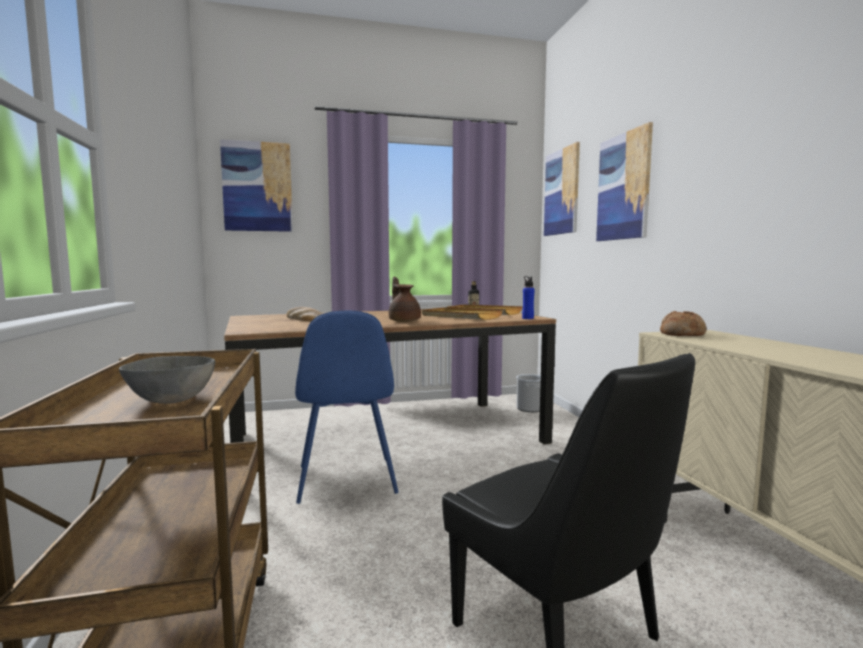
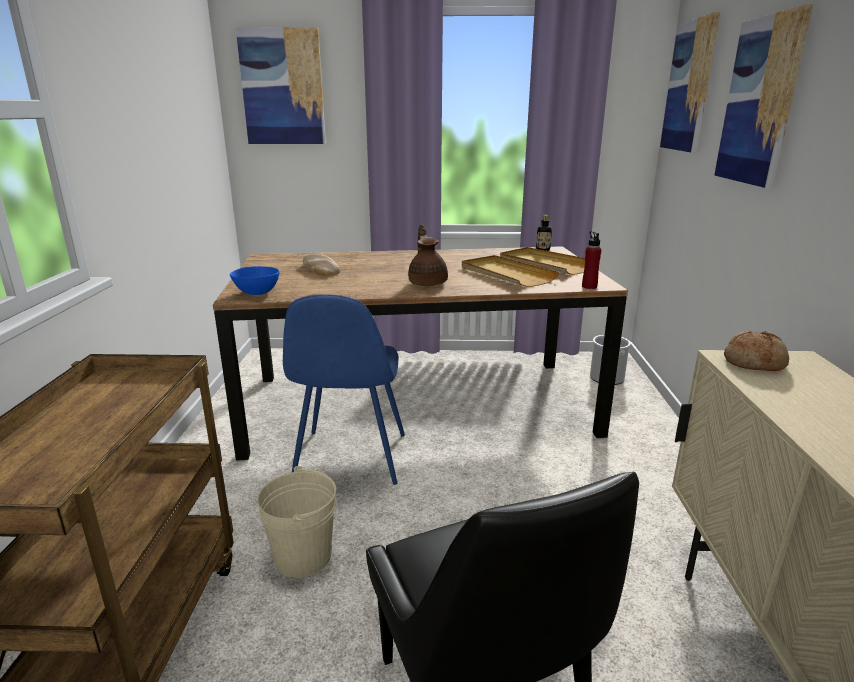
camera: 15 degrees right, 15 degrees up
(171, 401) = (86, 439): grey bowl -> none
(261, 329) = (257, 293): none -> blue bowl
(335, 558) = (303, 557): none -> beige bucket
(527, 318) = (589, 286): blue bottle -> red bottle

